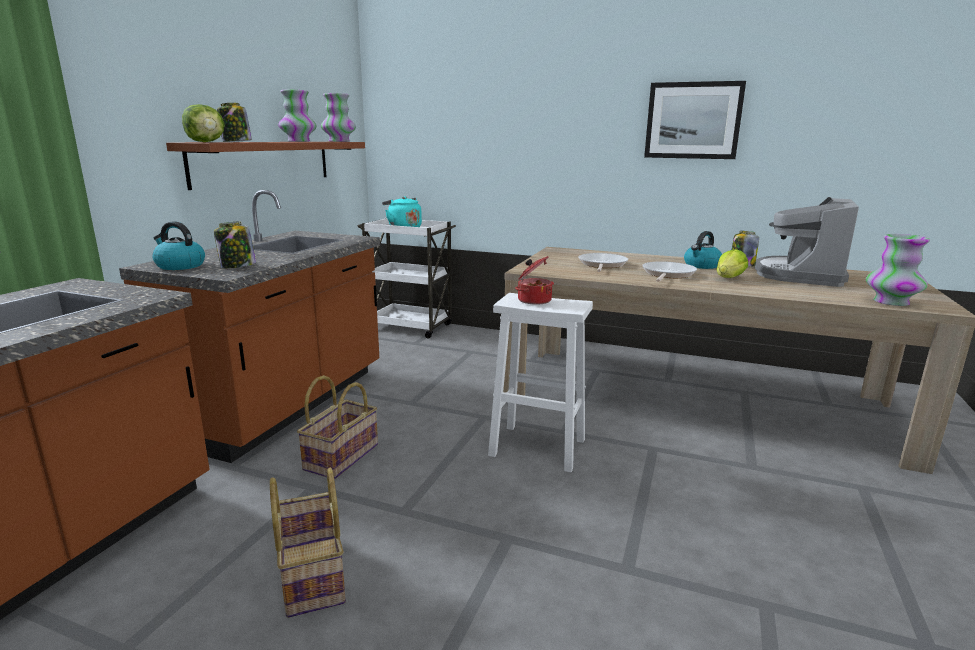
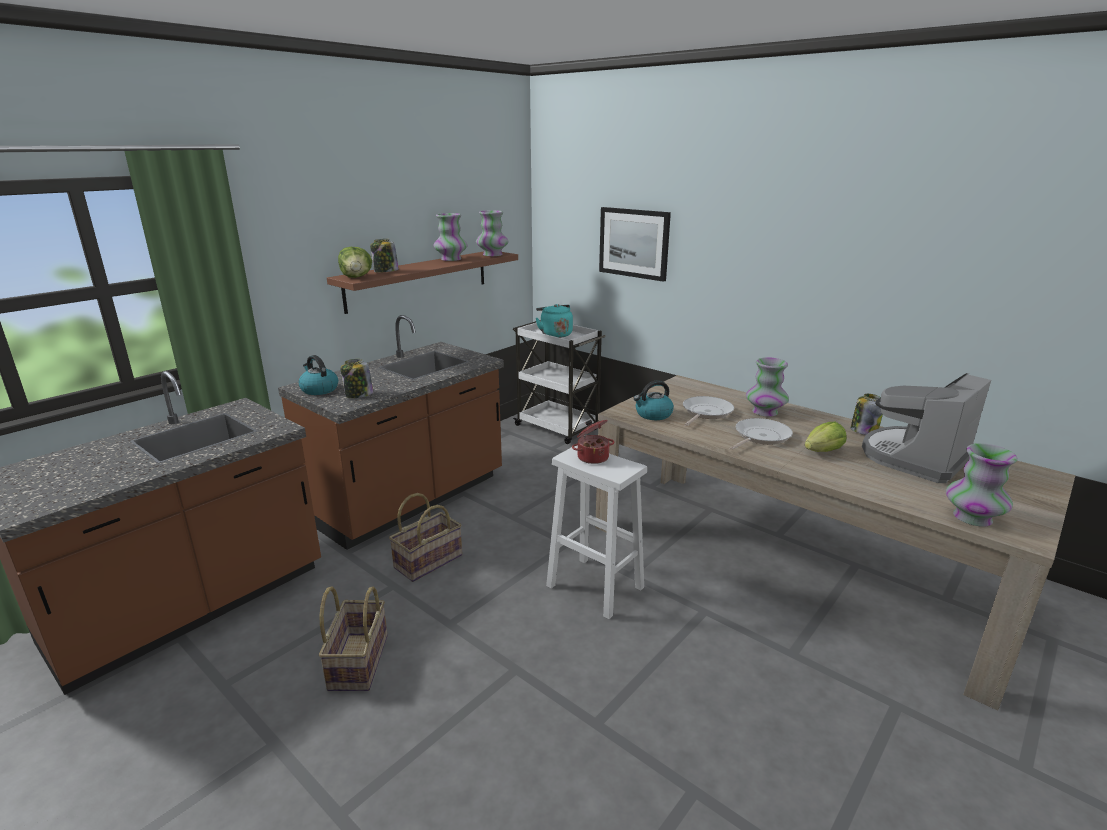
camera: 20 degrees right, 5 degrees up
(650, 261) = (764, 412): none -> vase
(693, 120) = (846, 257): picture -> picture (634, 243)
(701, 266) = (815, 427): kettle -> kettle (653, 415)

